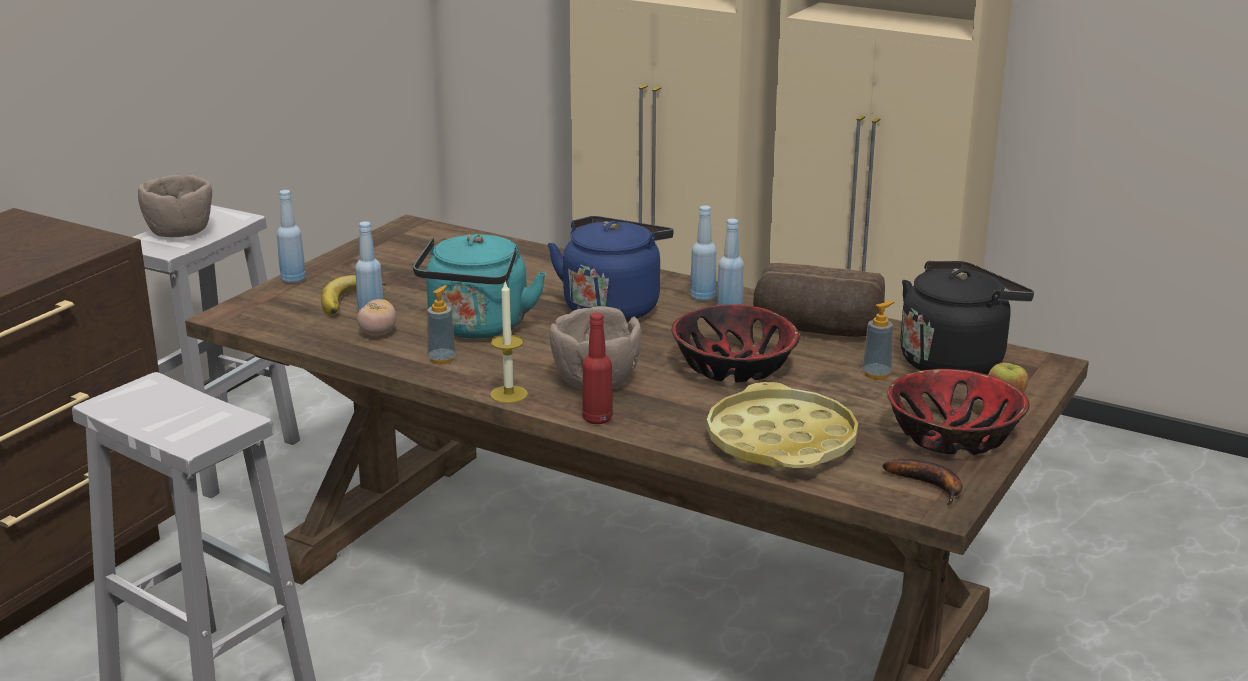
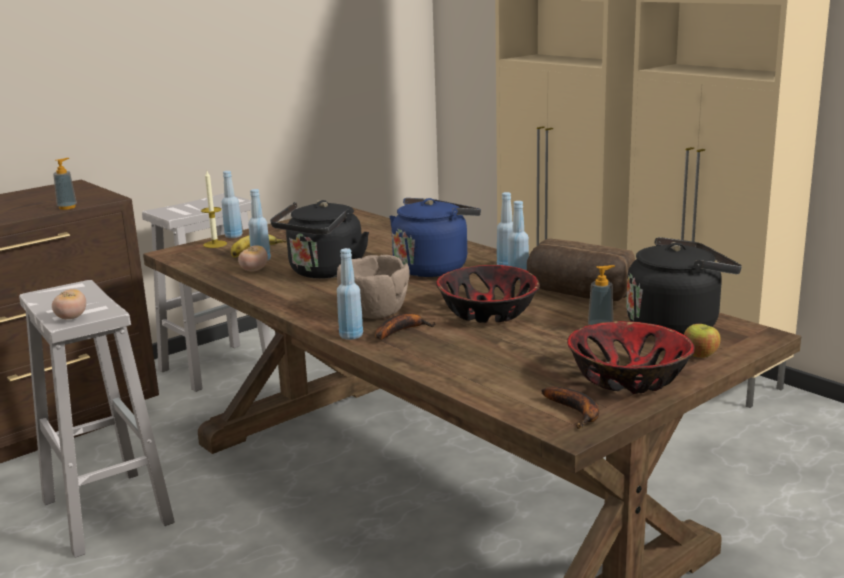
camera: 20 degrees right, 5 degrees down
(180, 232) = (192, 206): brown bowl -> none
(196, 435) = (71, 318): none -> tomato
(442, 359) = (280, 289): soap dispenser -> soap dispenser (67, 207)
(477, 328) = (324, 273): turquoise kettle -> black kettle
(509, 394) = (303, 314): candle -> candle (215, 244)
(597, 419) = (351, 336): red bottle -> blue bottle
(652, 404) = (401, 331): none -> banana
(781, 441) = (478, 366): yellow tray -> none

